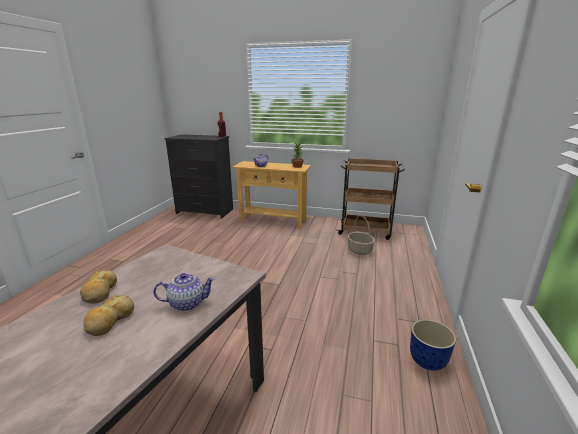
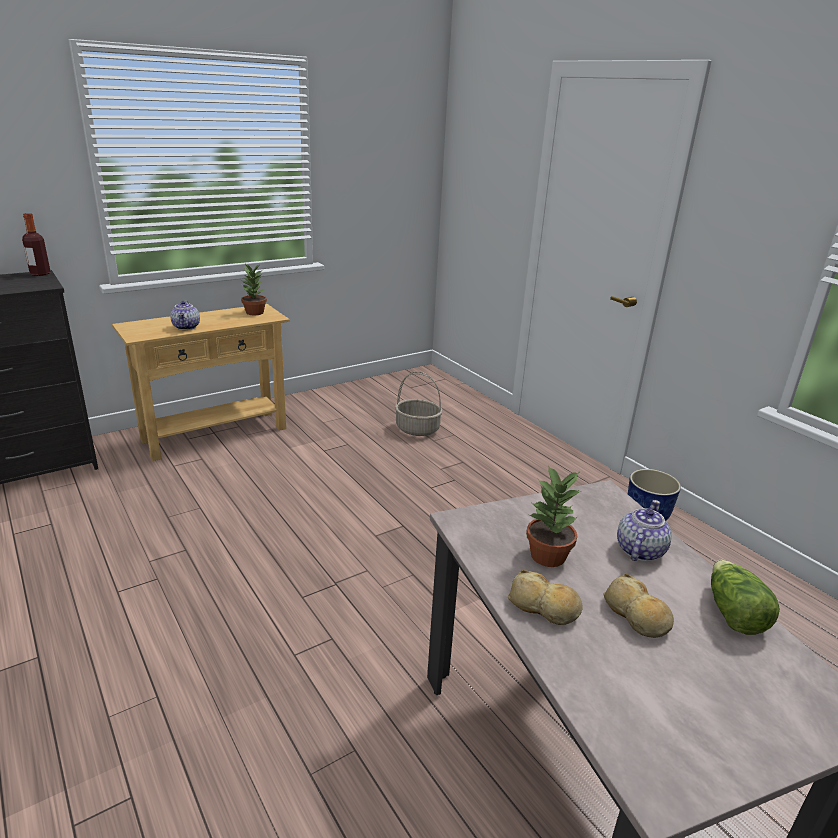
camera: 50 degrees left, 5 degrees up
(138, 357) = (732, 613): none -> lettuce
(152, 280) = (548, 556): none -> potted plant
(366, 231) = (380, 397): brown cart -> none

